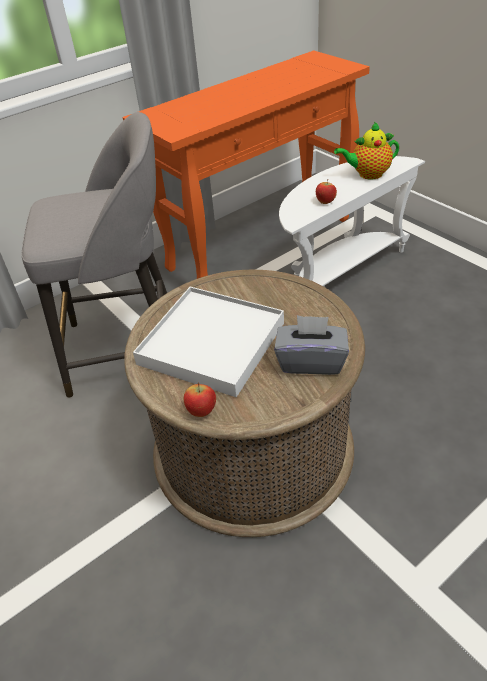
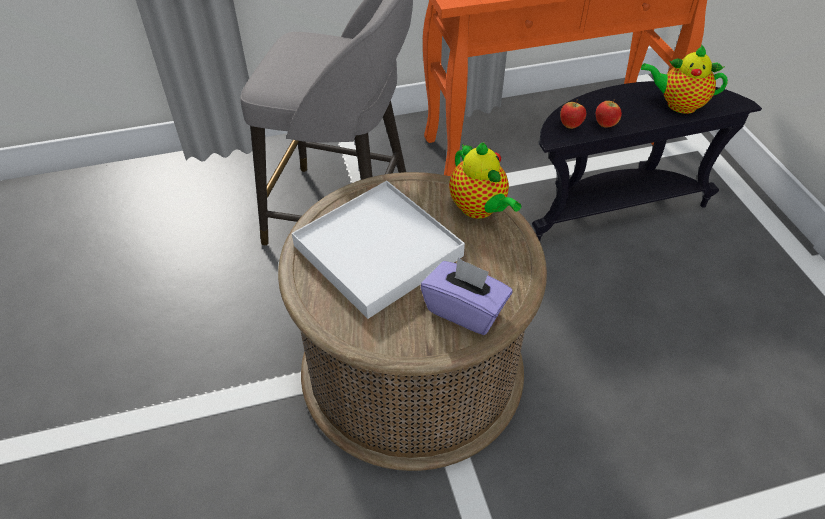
camera: 20 degrees right, 5 degrees up
(201, 411) = (326, 320): apple -> apple (570, 126)
(274, 286) = (479, 209): none -> teapot
(311, 361) = (465, 310): grey tissue box -> purple tissue box
(338, 274) = (611, 209): white side table -> black side table

